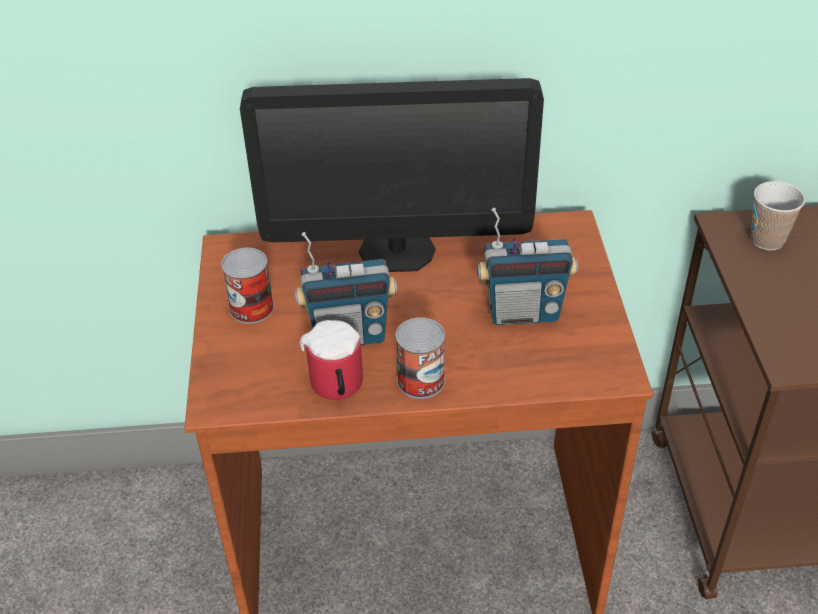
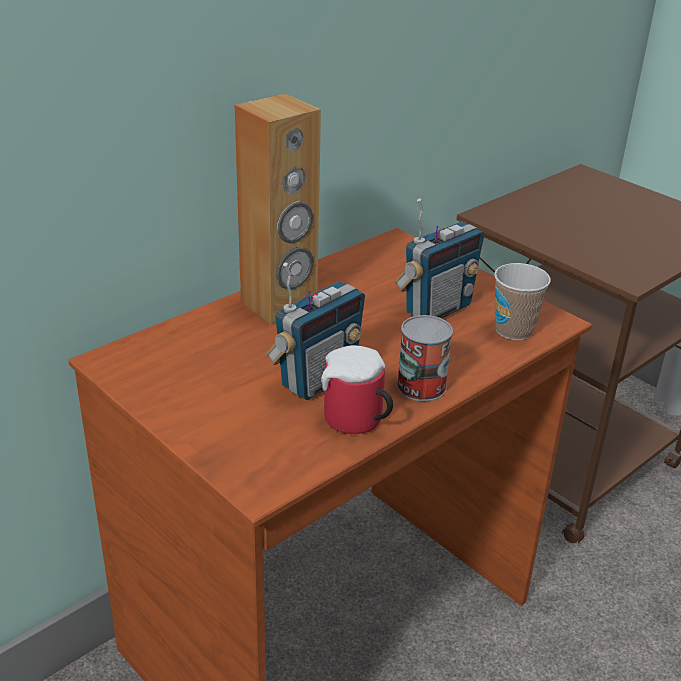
camera: 40 degrees left, 10 degrees down
(251, 308) = (197, 396): can -> none
(397, 251) = (279, 305): monitor -> brown speaker
(767, 240) = (524, 214): cup -> cup (513, 330)

